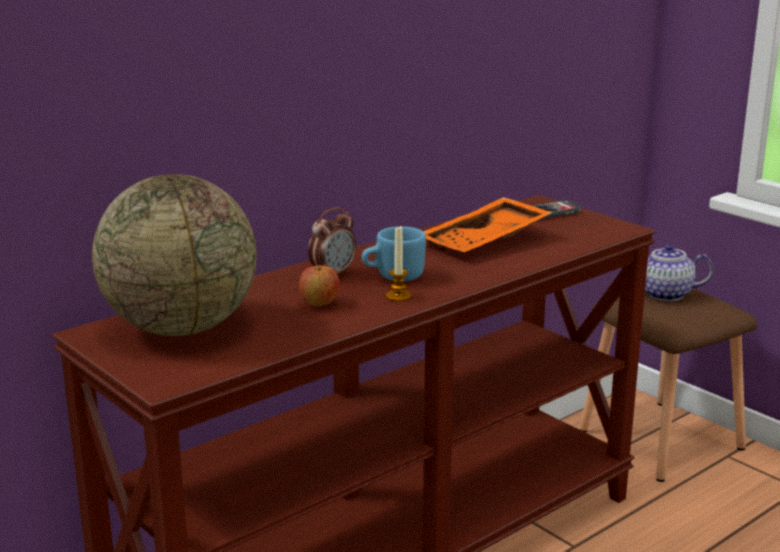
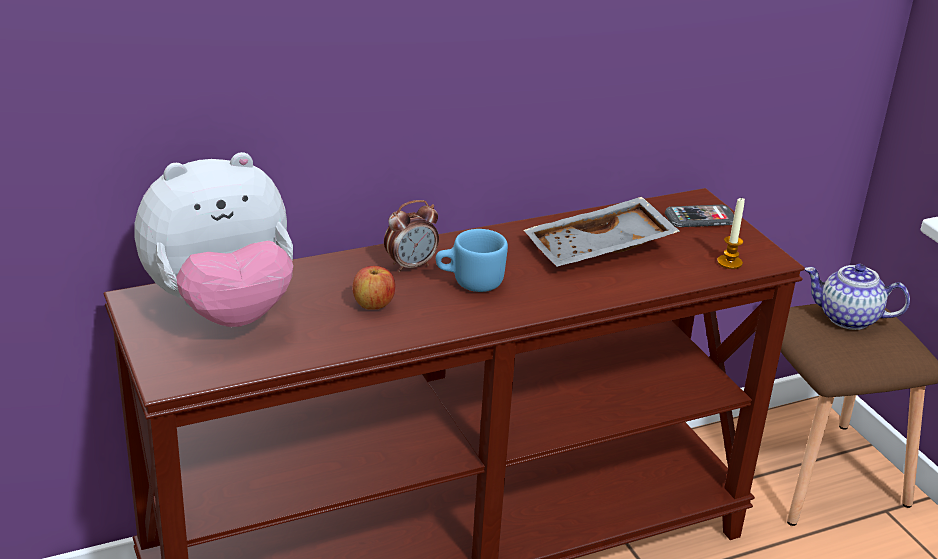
camera: 15 degrees right, 10 degrees up
(181, 328) = (222, 310): globe -> plush toy
(398, 296) = (459, 311): candle -> candle (729, 262)
(486, 242) = (600, 250): orange tray -> grey tray

